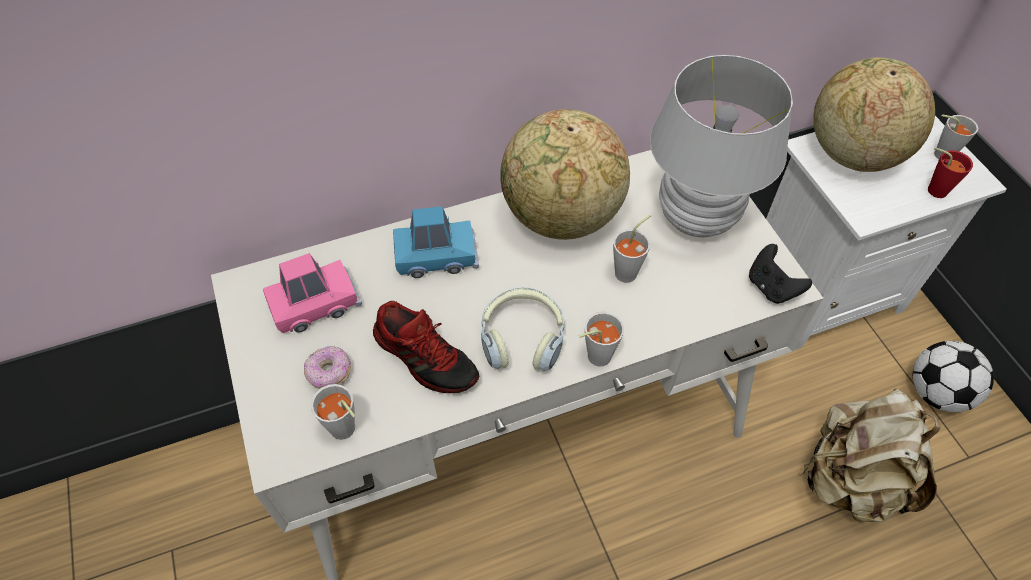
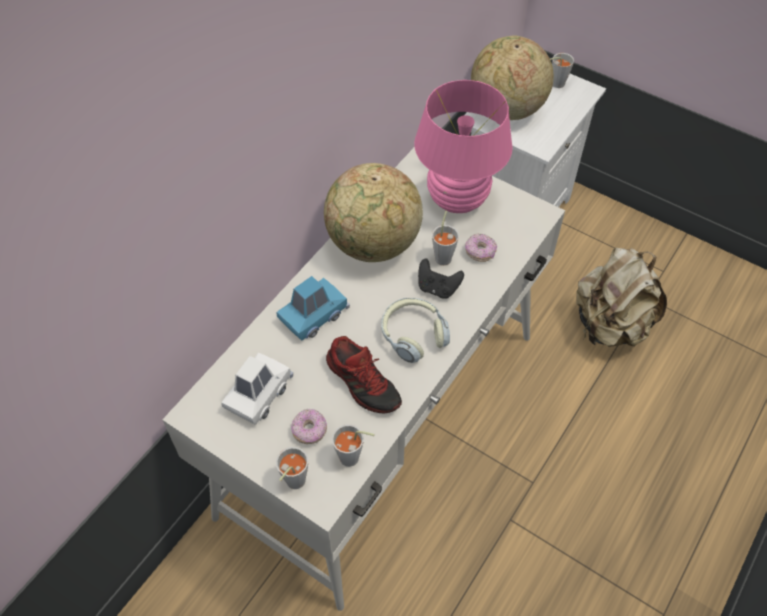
camera: 35 degrees left, 0 degrees up
(315, 304) = (258, 394): pink toy car -> white toy car
(426, 357) = (364, 382): shoe -> shoe turned 45 degrees clockwise
(594, 358) = (466, 321): grey cup -> grey cup (293, 483)
(675, 290) = (480, 252): none -> donut
(697, 217) = (457, 199): white table lamp -> pink table lamp
(771, 287) = (532, 219): black game controller -> black game controller (437, 288)
(932, 189) = (567, 109): red cup -> none
(936, 392) = (621, 241): football -> none

